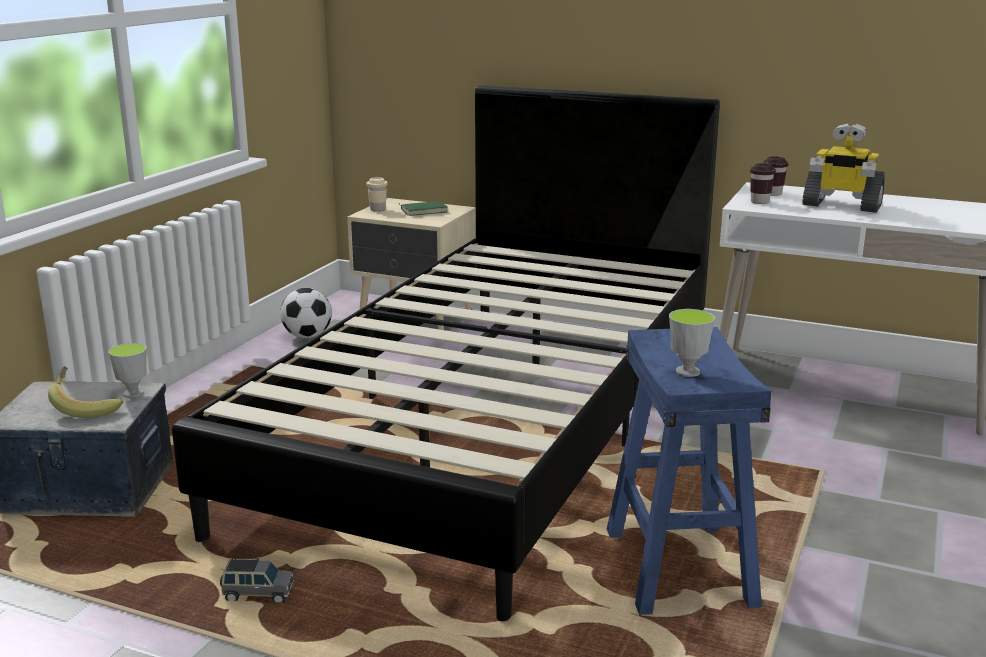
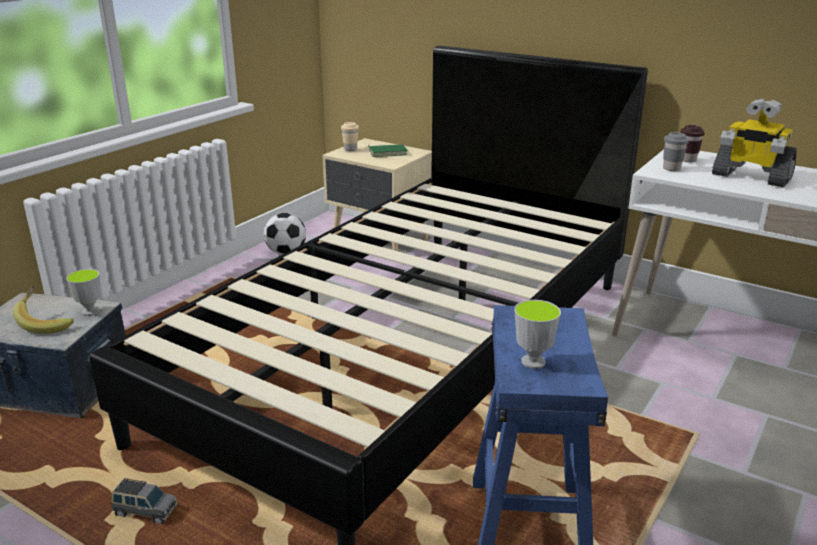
camera: 10 degrees right, 5 degrees up
(759, 202) = (671, 168): brown cup -> grey cup

